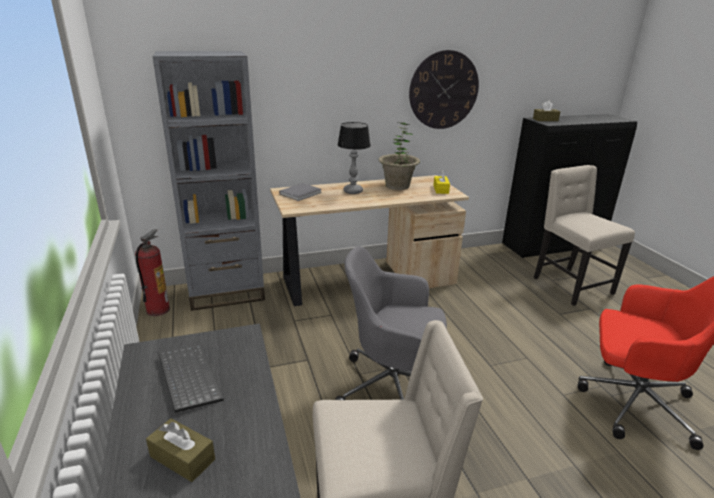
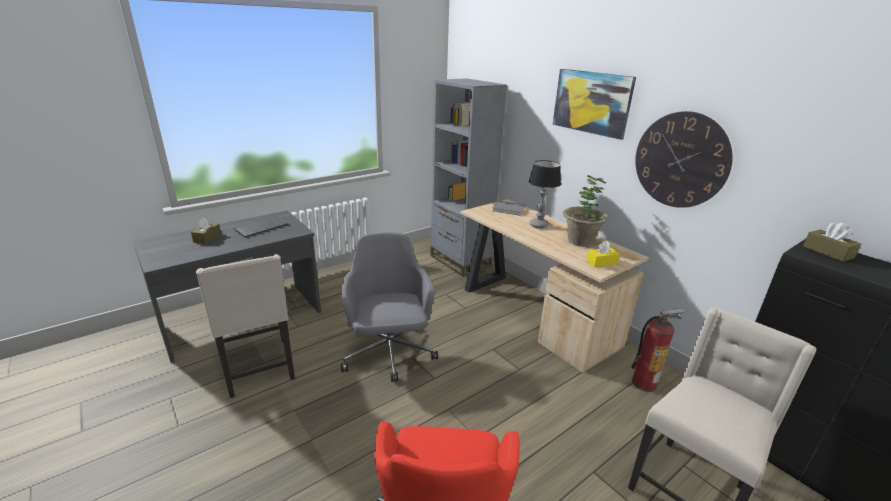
camera: 70 degrees right, 0 degrees up
(158, 309) = (424, 246): fire extinguisher -> fire extinguisher (644, 383)
(357, 56) = (592, 102): none -> picture

